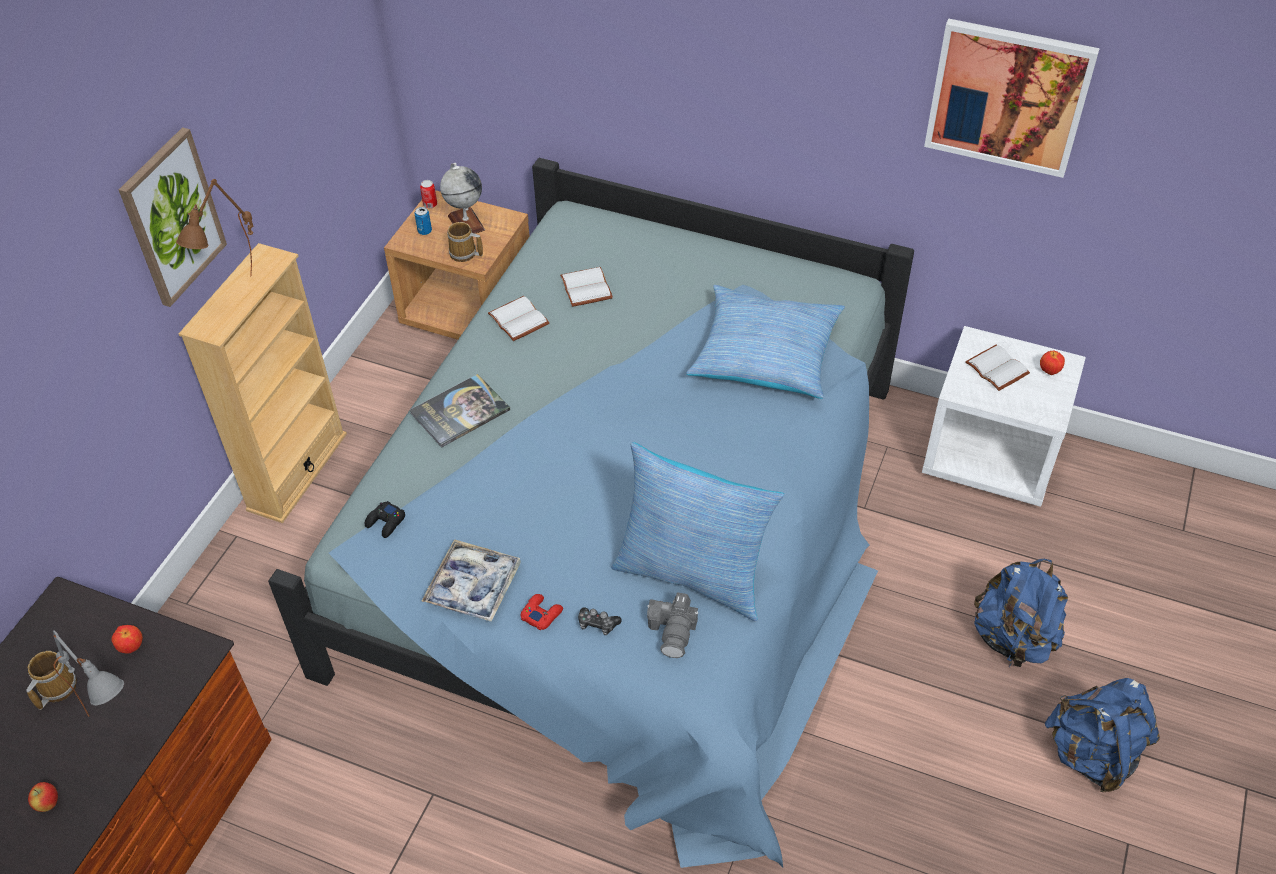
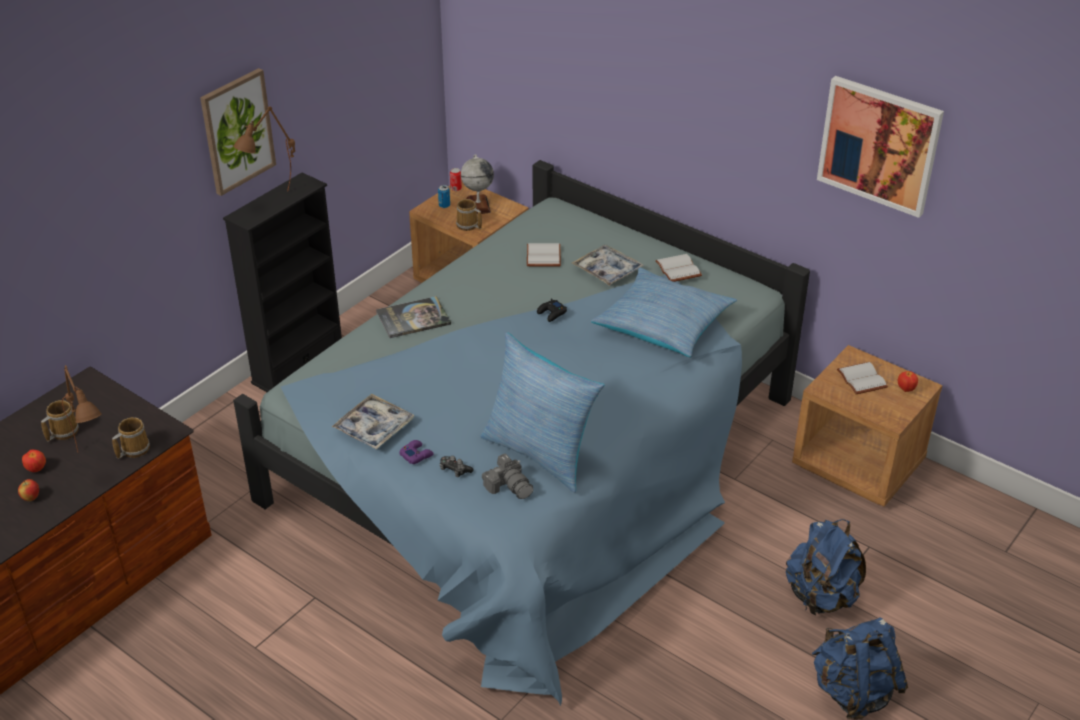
camera: 15 degrees right, 10 degrees down
(120, 728) = (96, 464): grey table lamp -> brown table lamp
(132, 647) = (123, 418): apple -> apple (36, 469)
(163, 691) = (133, 449): none -> mug
(297, 471) = (298, 365): beige bookcase -> black bookcase
(386, 522) = (328, 376): black game controller -> black game controller (552, 313)
(520, 319) = (484, 268): white book -> white book (679, 269)
(541, 614) = (416, 455): red game controller -> purple game controller
(670, 292) = (607, 270): none -> tray
(673, 631) = (509, 486): camera -> camera turned 60 degrees counterclockwise
(991, 457) = (858, 465): white nightstand -> brown nightstand

